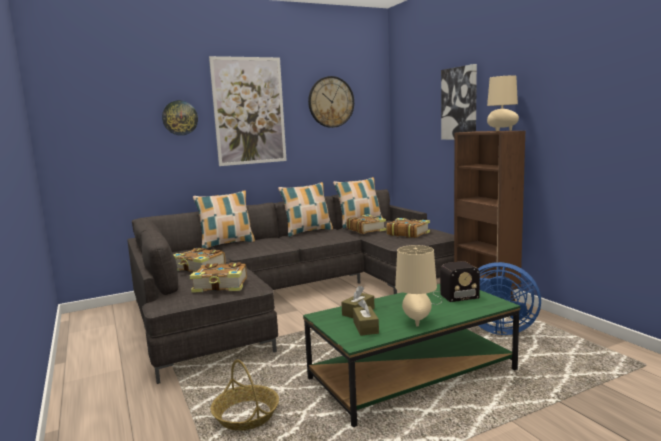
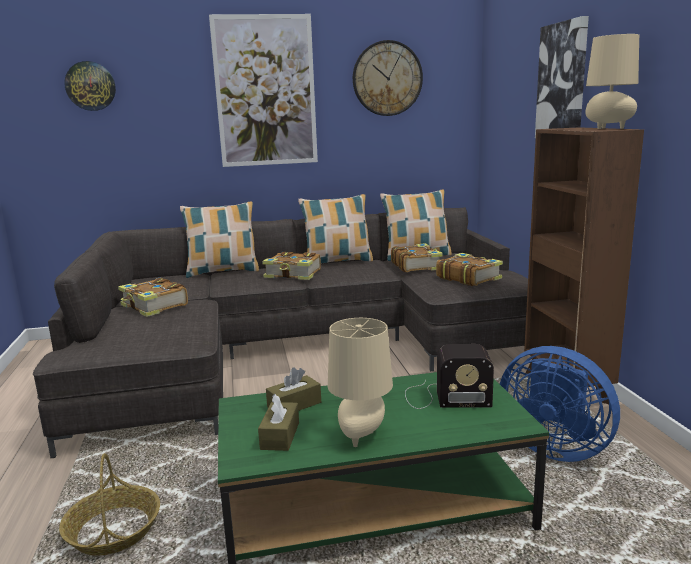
camera: 15 degrees right, 5 degrees up
(180, 118) = (169, 100): wall clock -> wall clock (90, 86)
(221, 286) = (151, 338): book -> book (293, 274)

